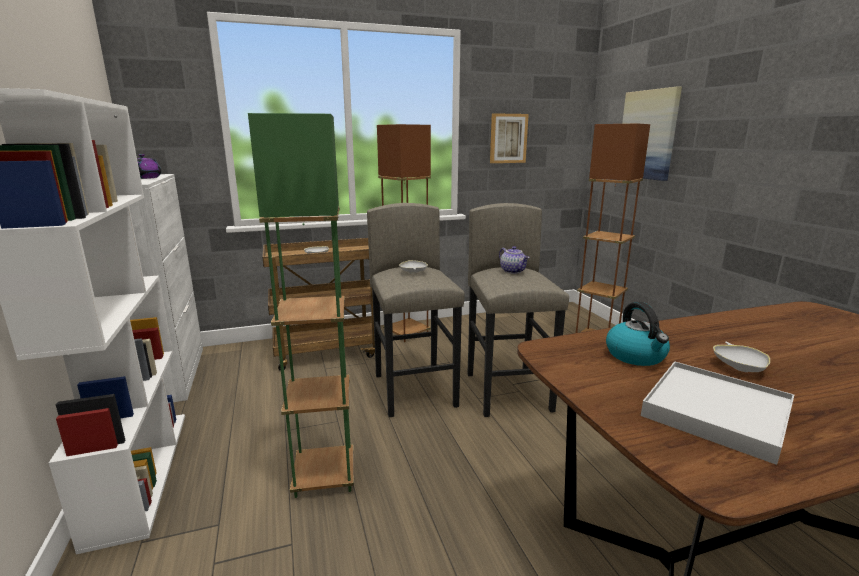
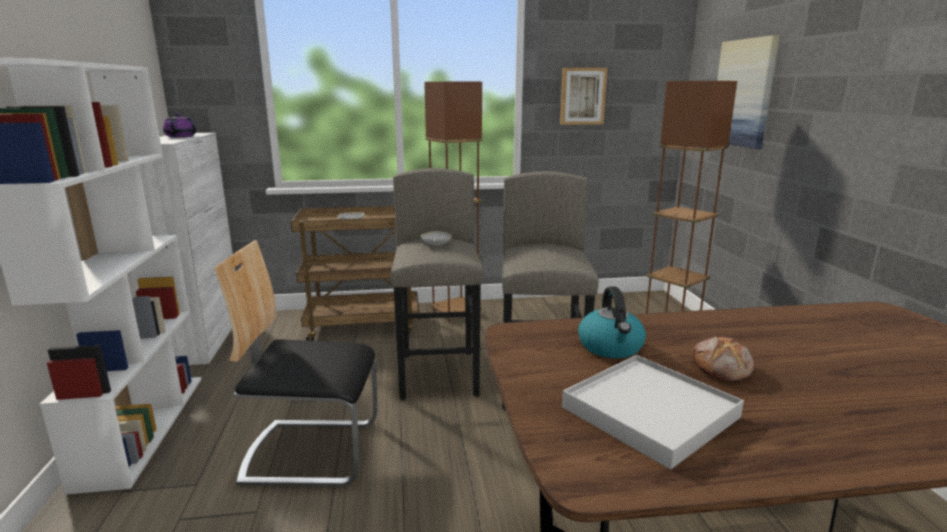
camera: 10 degrees right, 0 degrees up
(324, 476) = (312, 451): green floor lamp -> chair
(513, 271) = (547, 248): teapot -> none
(739, 367) = (722, 368): white bowl -> bread

